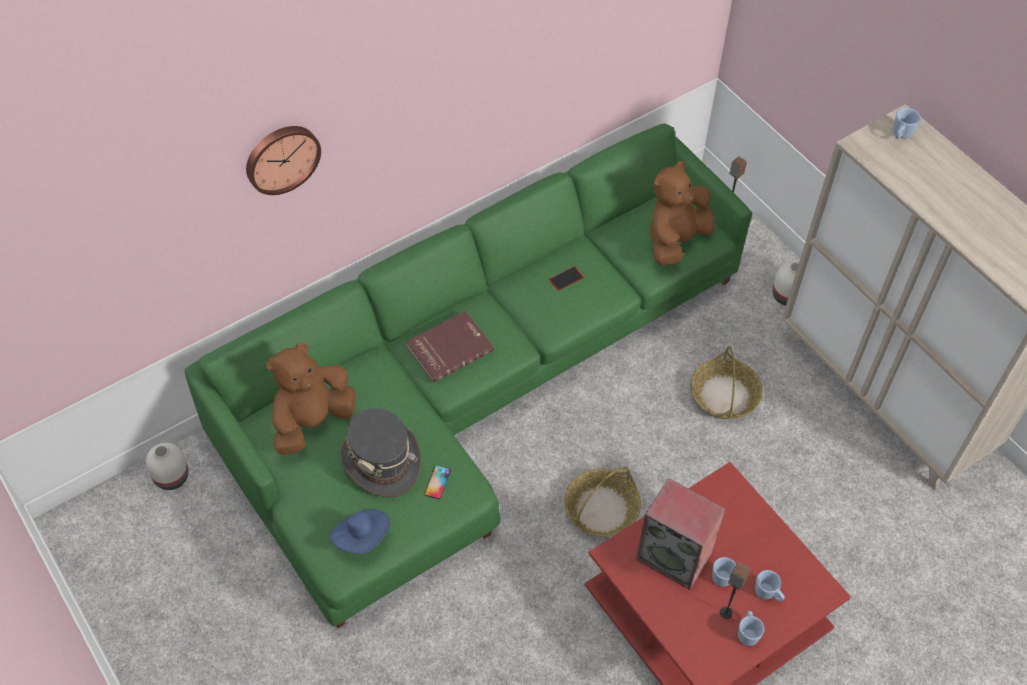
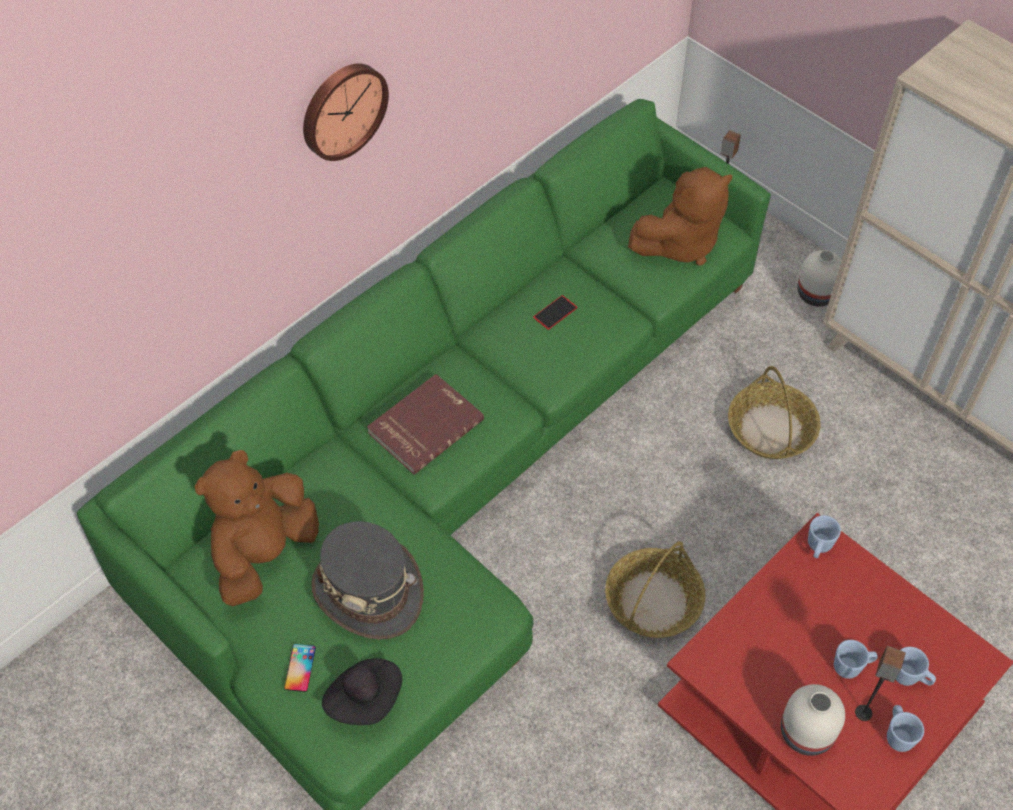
camera: 10 degrees left, 0 degrees up
(172, 477) = (79, 659): white vase -> white vase (807, 733)
(281, 157) = (174, 200): wall clock -> wall clock (342, 109)
(362, 537) = (365, 699): blue hat -> black hat
(437, 482) = (449, 606): phone -> phone (300, 668)
(675, 556) = (779, 649): speaker -> none
(676, 240) = (680, 243): brown plush toy -> brown plush toy turned 150 degrees counterclockwise
(900, 135) = (974, 58): blue mug -> blue mug (818, 547)

